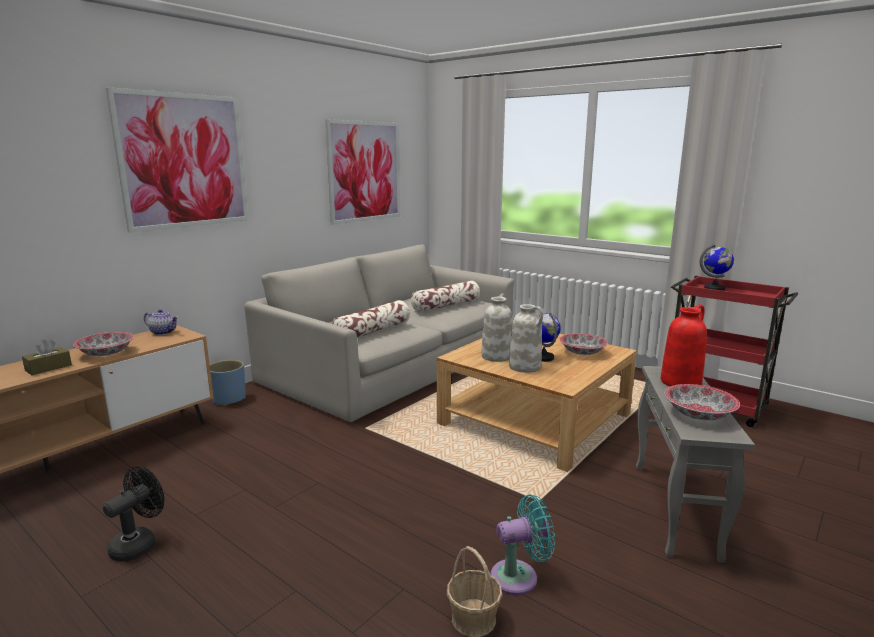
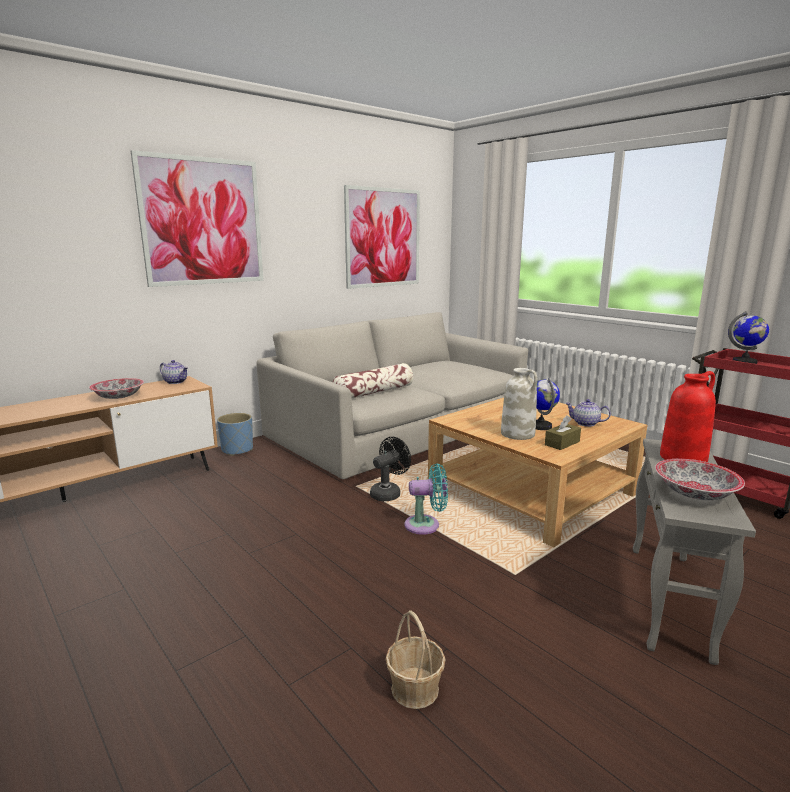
camera: 10 degrees right, 0 degrees up
(48, 368) = (65, 406): brown tissue box -> brown tissue box (562, 443)
(139, 543) = (119, 574): black fan -> black fan (388, 493)
(446, 305) = (455, 372): pillow -> none
(496, 356) = (491, 422): white vase -> none
(519, 576) = (474, 651): turquoise fan -> turquoise fan (426, 525)
(582, 352) = (585, 423): bowl -> teapot

